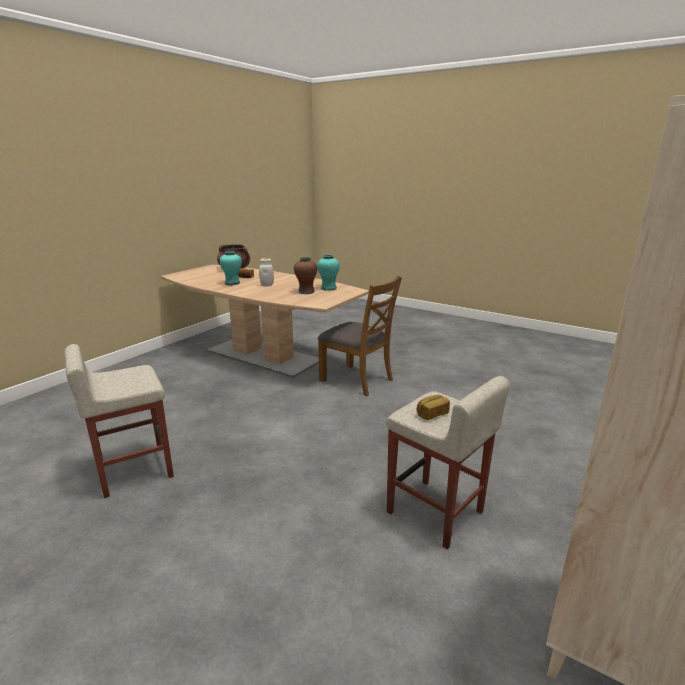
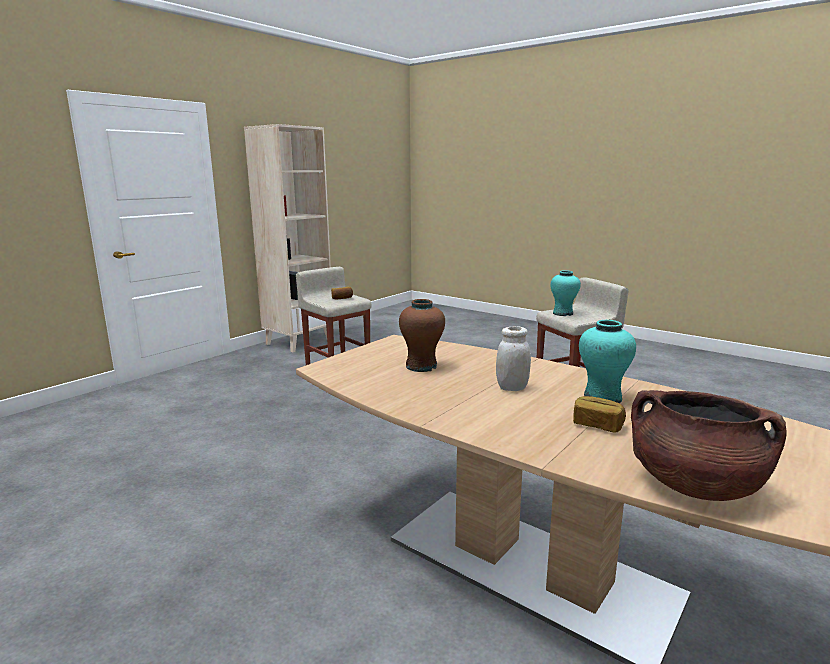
camera: 175 degrees left, 5 degrees down
(328, 288) = (375, 374): turquoise vase -> turquoise vase (563, 313)
(357, 380) = (339, 485): brown chair -> none

